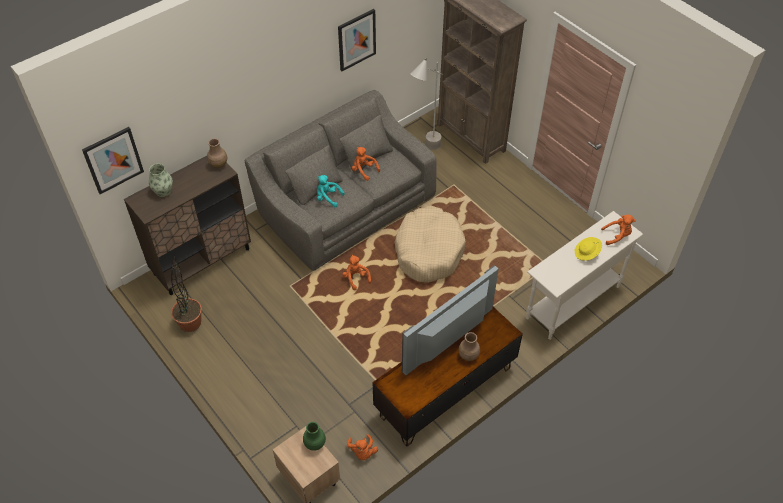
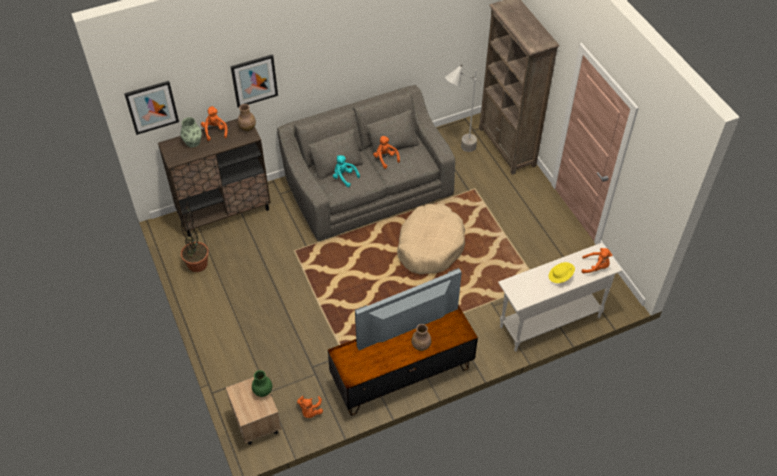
camera: 15 degrees right, 0 degrees up
(356, 39) = (400, 36): picture -> picture (254, 80)
(356, 278) = (355, 256): orange plush toy -> orange plush toy (215, 131)

